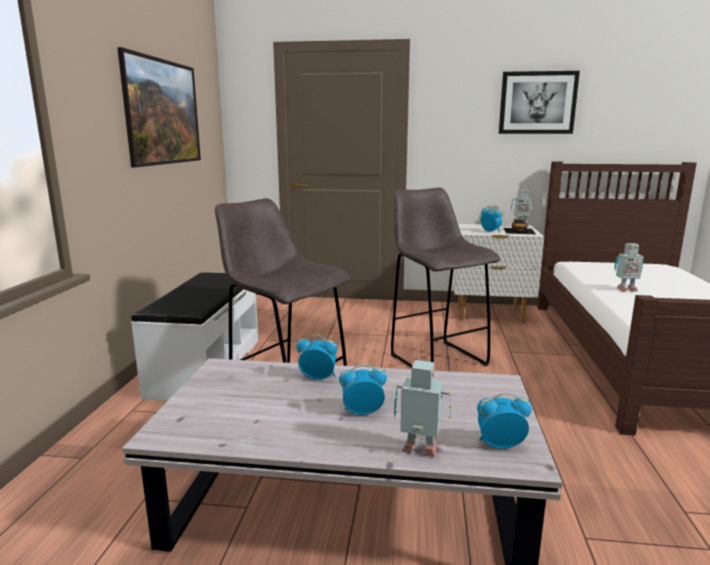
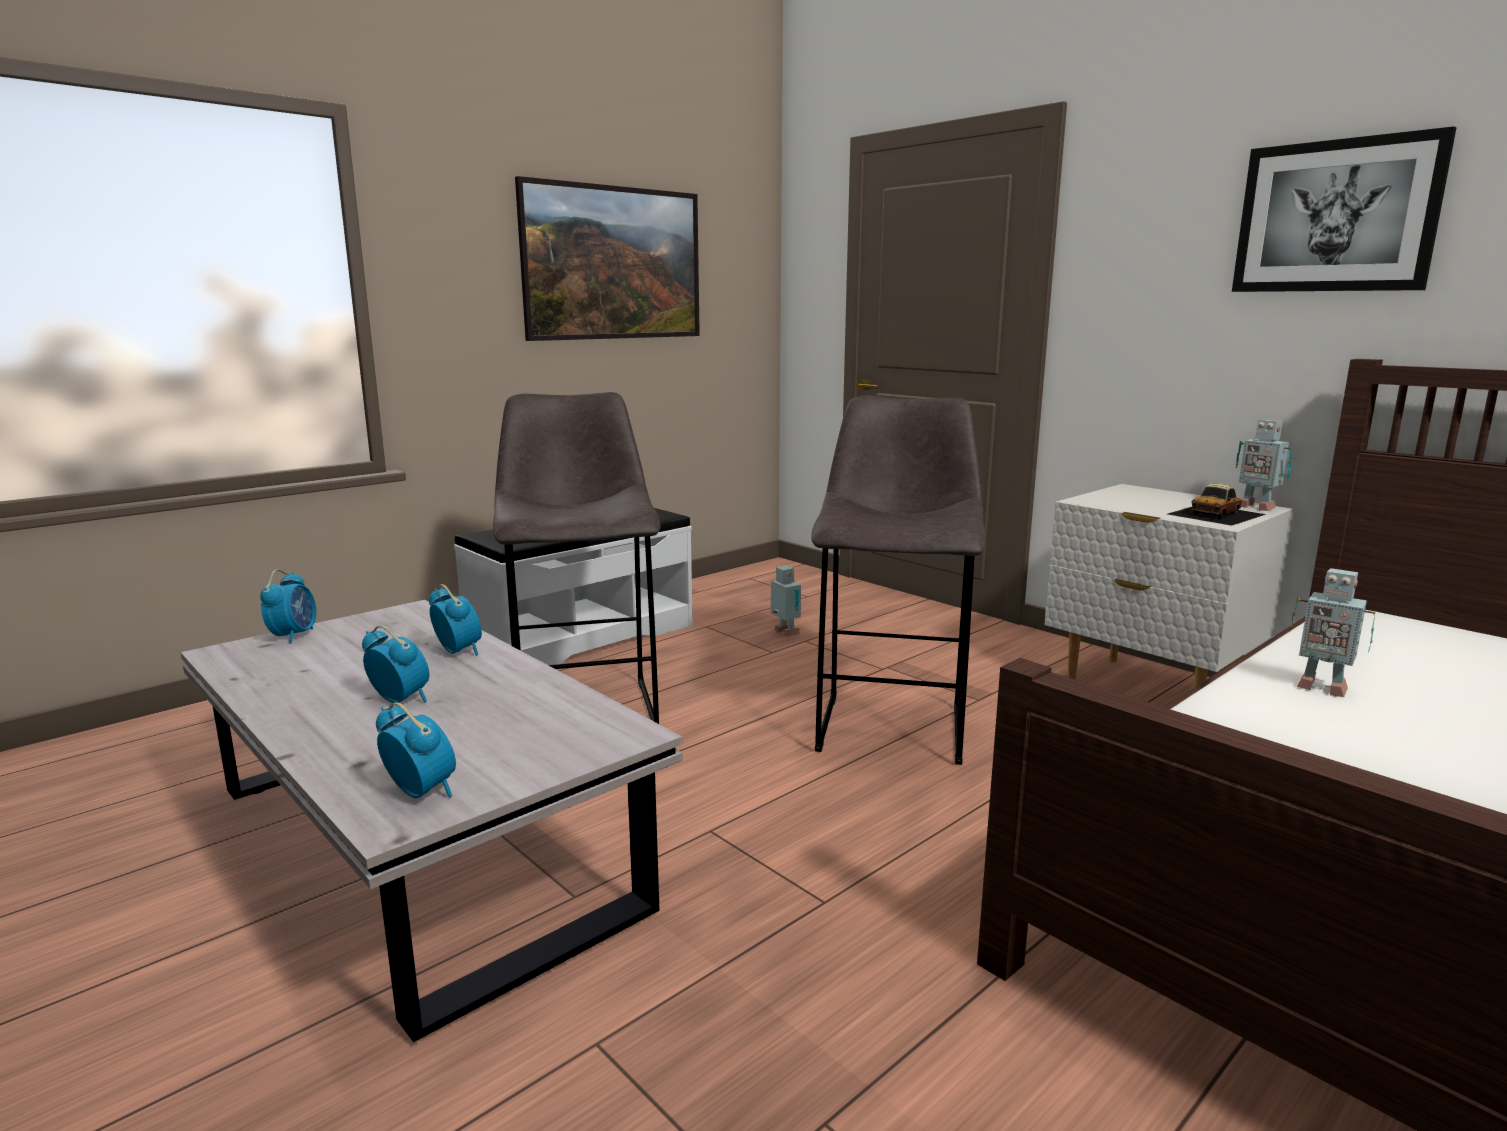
camera: 40 degrees right, 0 degrees up
(420, 451) = (339, 759): toy robot -> toy robot (785, 633)
(490, 231) = (1143, 506): alarm clock -> alarm clock (294, 635)

